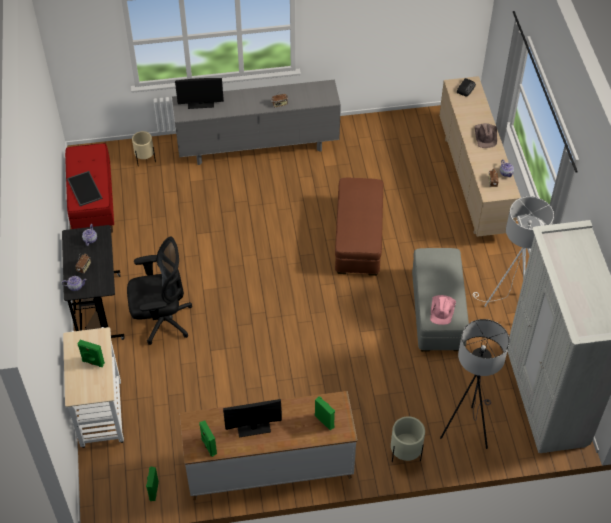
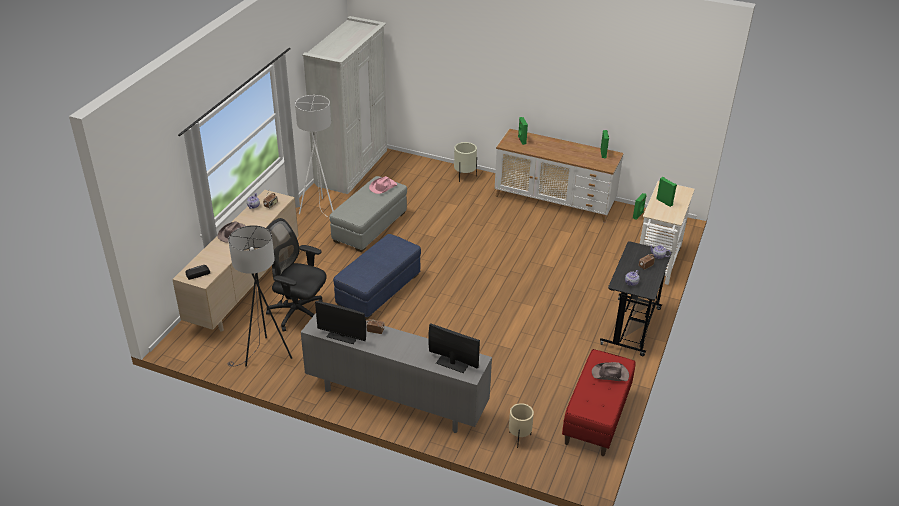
camera: 150 degrees left, 15 degrees down
(83, 188) = (610, 374): tray -> brown hat
(160, 322) = (583, 299): black office chair -> black office chair (300, 313)
(254, 428) = (569, 151): monitor -> monitor (342, 336)
(358, 238) = (378, 290): brown ottoman -> blue ottoman
(466, 427) = (415, 173): grey floor lamp -> grey floor lamp (265, 356)

